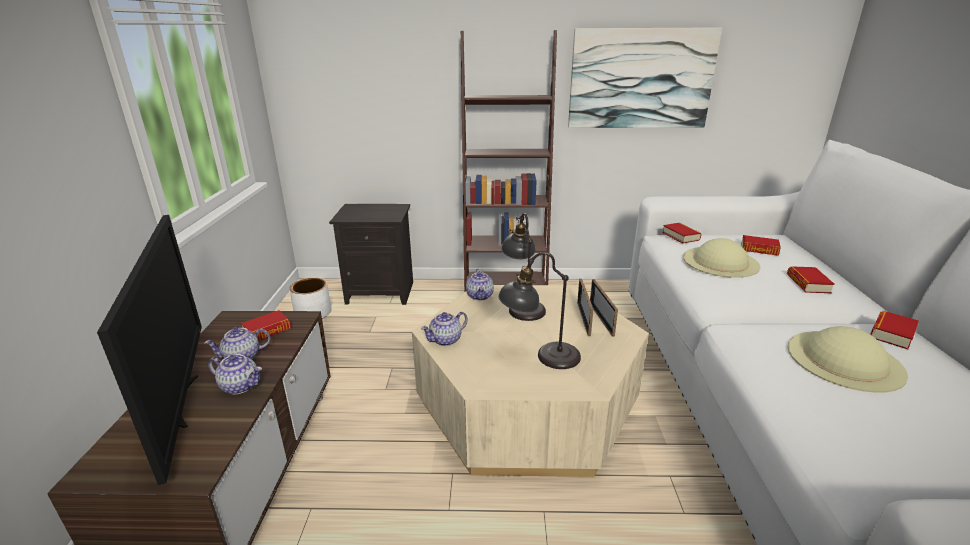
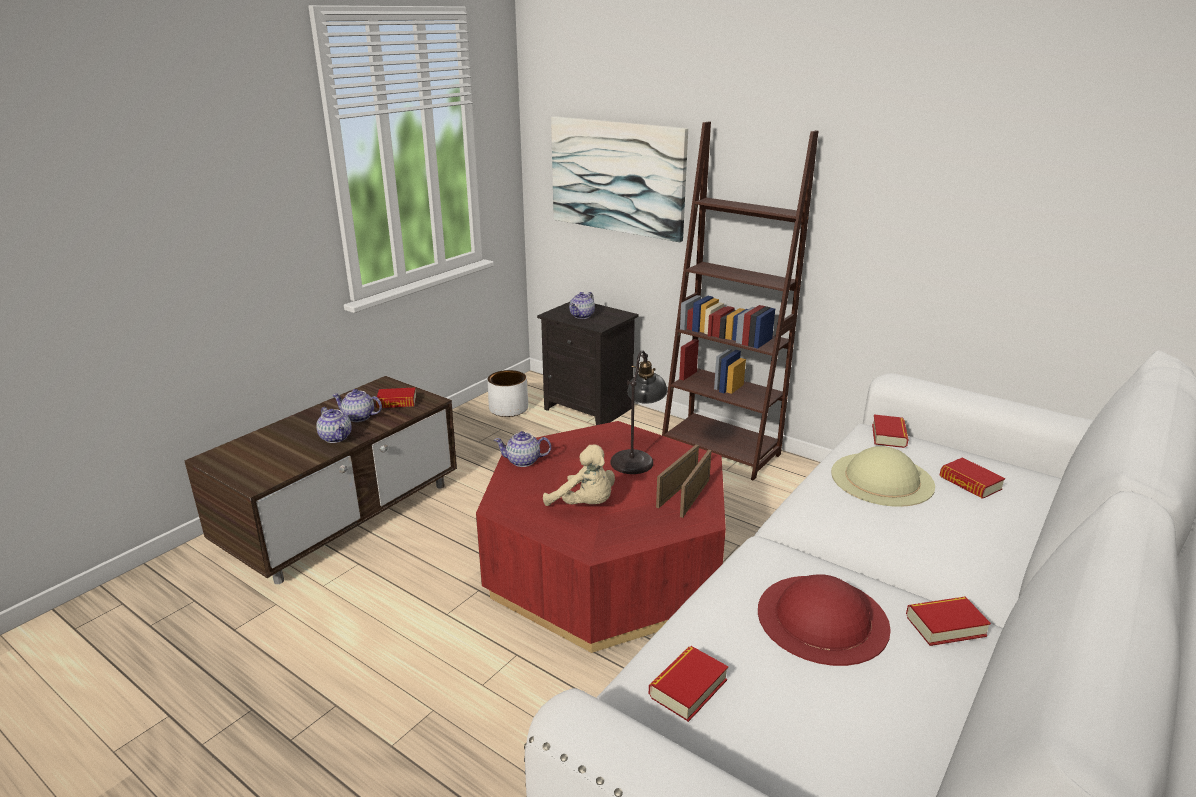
camera: 35 degrees right, 0 degrees up
(182, 401) = (294, 434): television -> none
(480, 296) = (607, 433): teapot -> teapot (582, 316)
(527, 405) = (605, 568): beige coffee table -> red coffee table
(539, 355) = (585, 505): grey table lamp -> beige plush toy
(640, 79) = (935, 207): picture -> picture (617, 177)
(808, 284) = (951, 540): book -> book (688, 688)
(844, 360) = (822, 618): beige hat -> red hat

